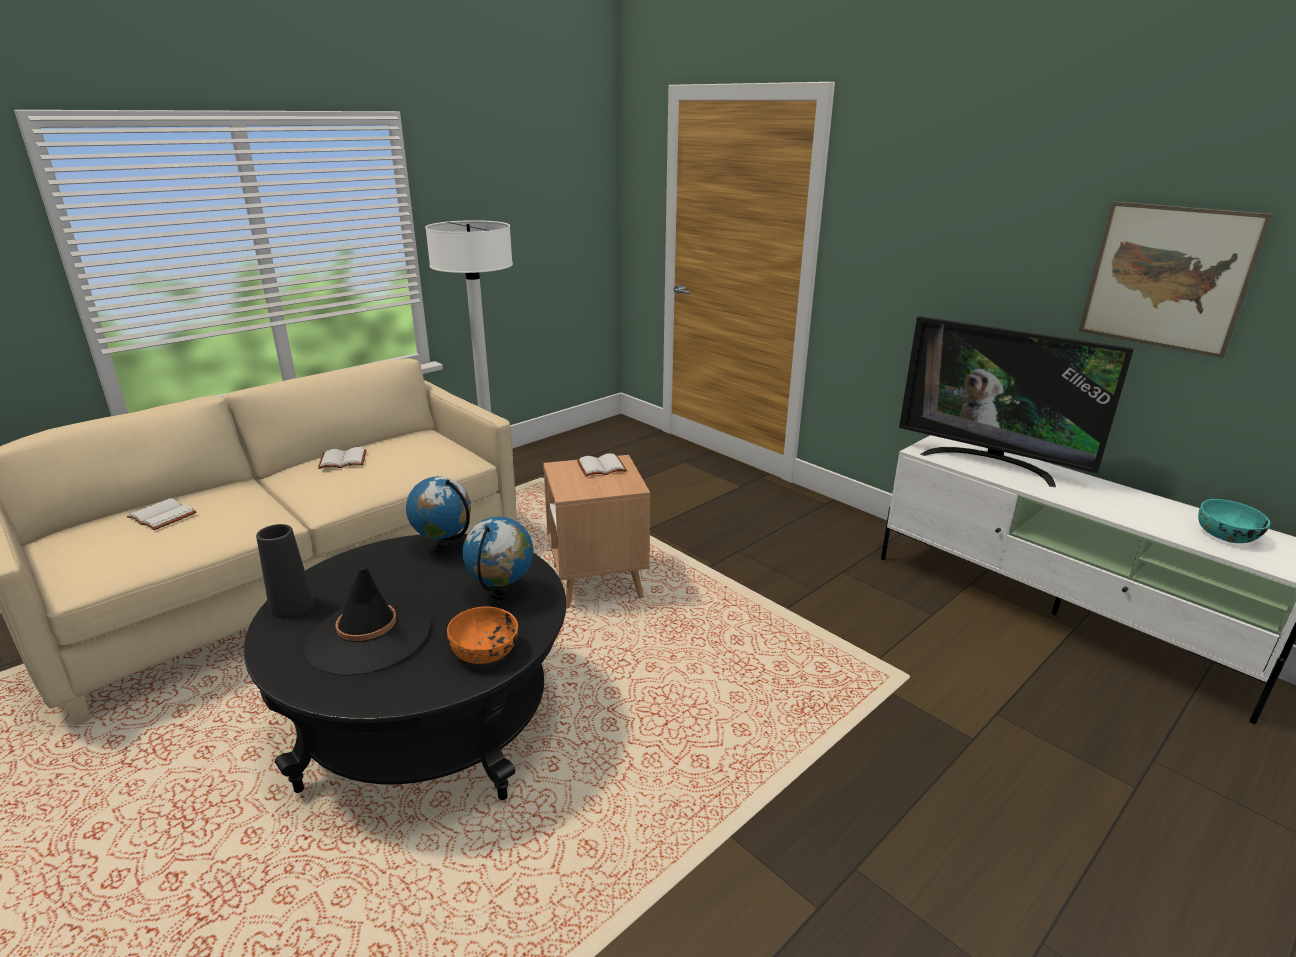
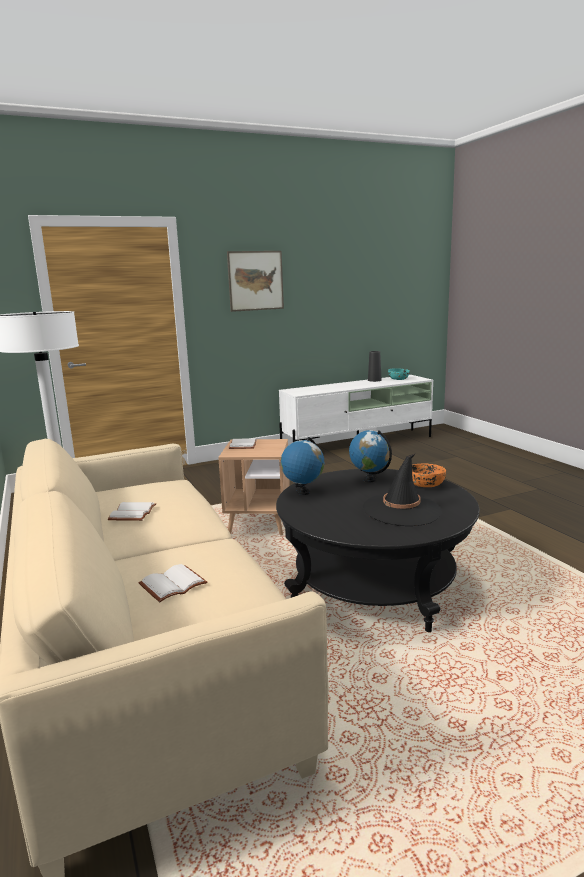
camera: 70 degrees left, 10 degrees down
(291, 606) = (356, 533): black vase -> black vase (374, 380)
(990, 462) = (320, 389): television -> none
(1167, 277) = (346, 294): picture -> picture (255, 280)

